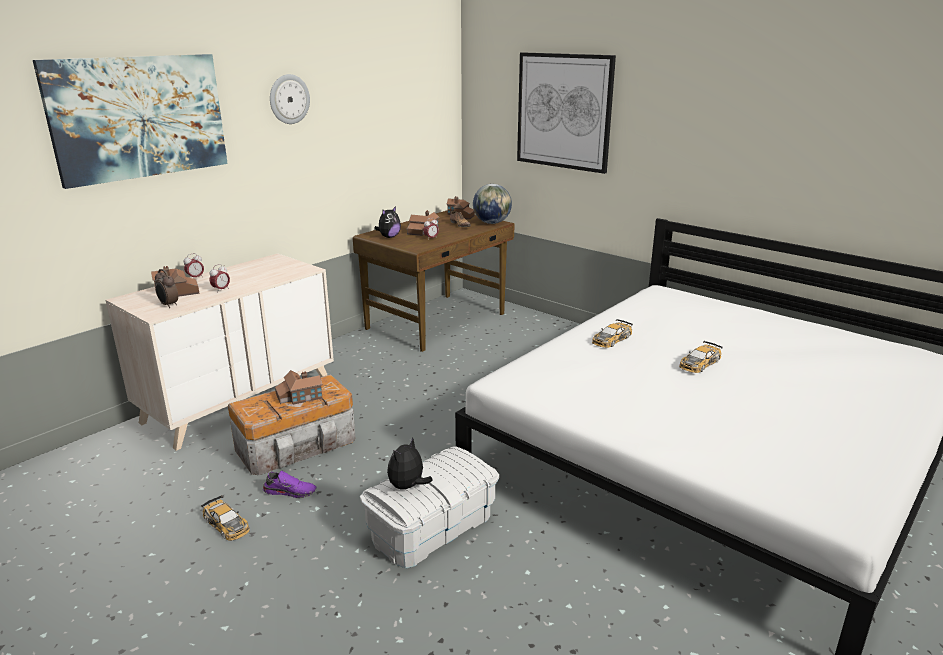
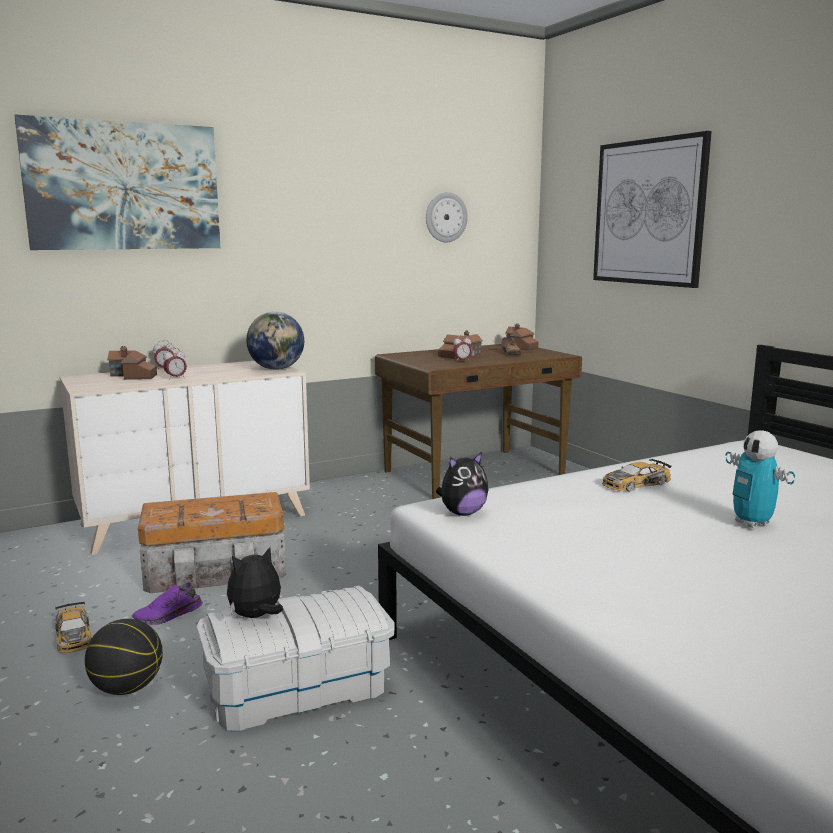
camera: 20 degrees right, 10 degrees down
(168, 305) = (108, 384): alarm clock -> none
(289, 99) = (305, 186): wall clock -> wall clock (445, 217)
(290, 491) = (169, 616): purple shoe -> purple shoe turned 120 degrees clockwise
(298, 396) = (220, 506): toy house -> none
(307, 555) = (127, 688): none -> basketball
(389, 237) = (414, 357): plush toy -> plush toy (462, 513)
(492, 223) = (552, 354): globe -> globe (277, 369)
(699, 363) = (752, 523): toy car -> toy robot

